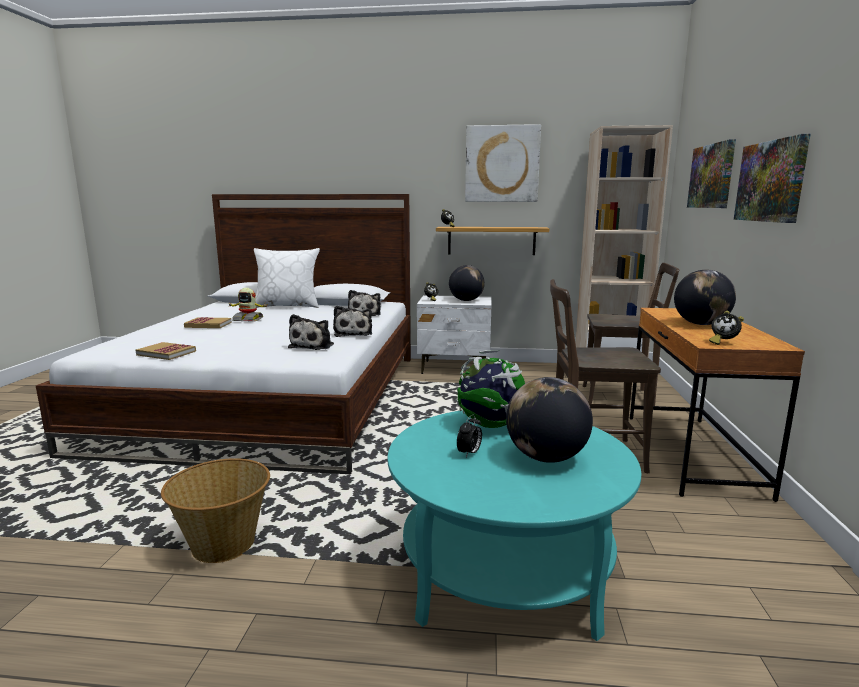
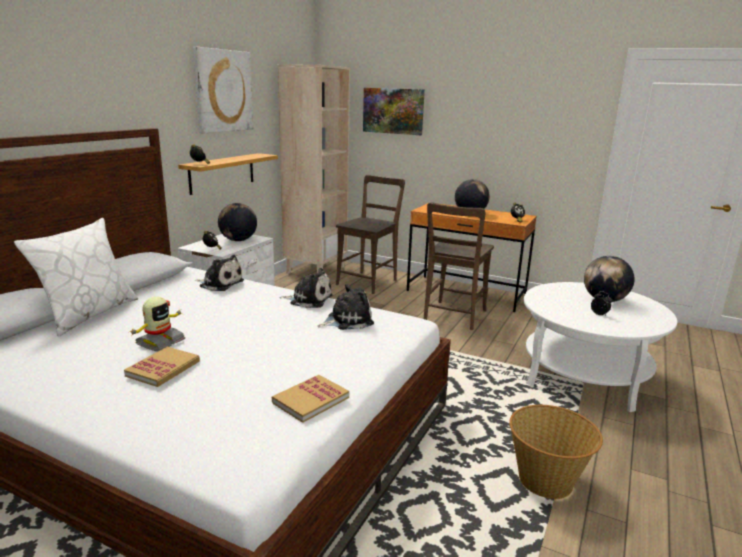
camera: 70 degrees left, 5 degrees up
(313, 346) = (347, 320): plush toy -> plush toy turned 60 degrees counterclockwise
(491, 425) = (556, 302): globe -> none
(505, 571) = (584, 376): turquoise coffee table -> white coffee table
(771, 181) = (476, 122): picture -> none

